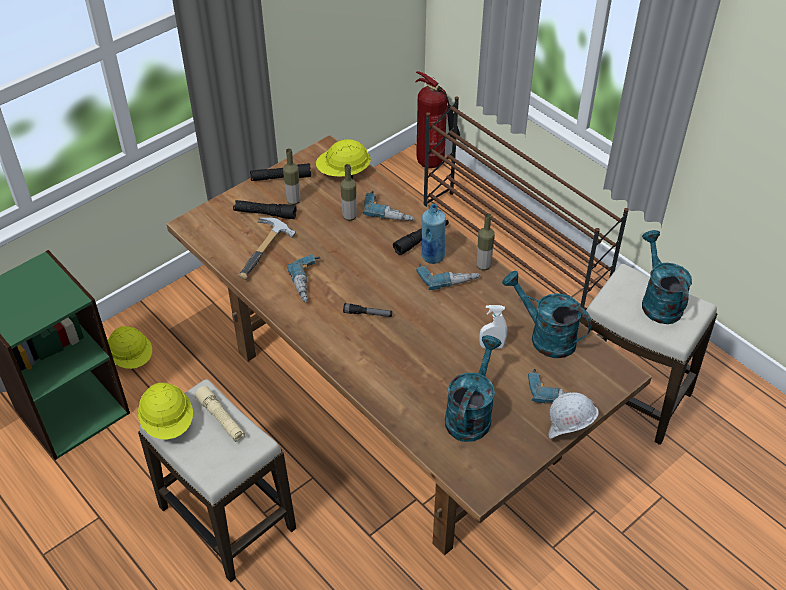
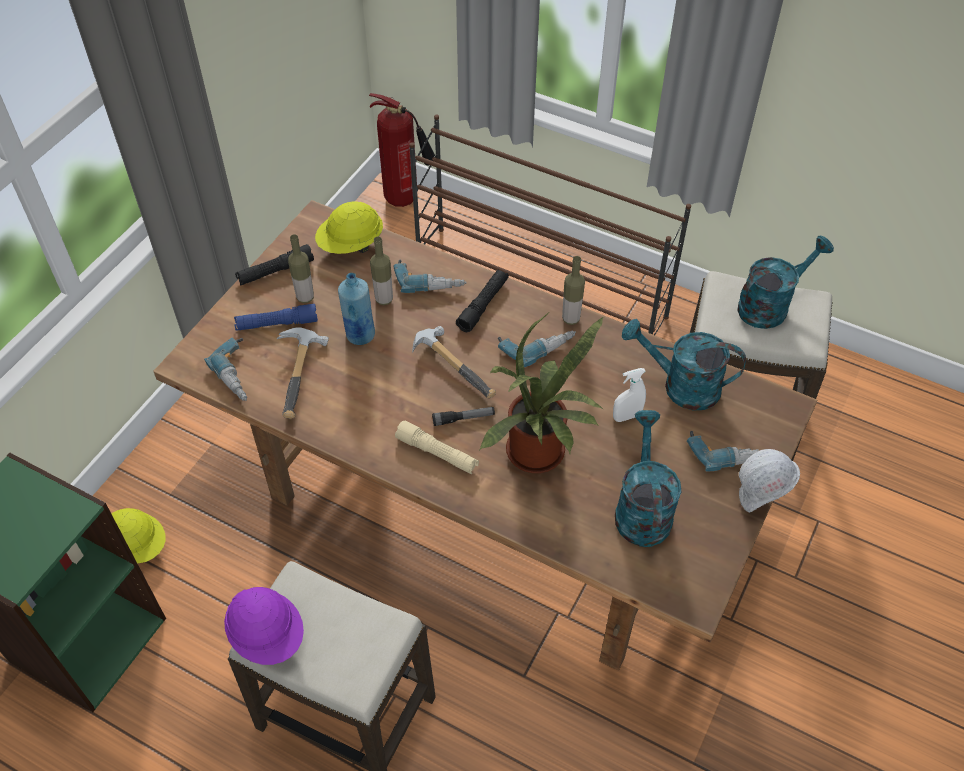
camera: 20 degrees left, 5 degrees up
(168, 422) = (268, 635): yellow hard hat -> purple hard hat
(221, 418) = (333, 608): beige flashlight -> beige flashlight (437, 453)
(265, 214) = (277, 324): black flashlight -> blue flashlight
(309, 283) = (374, 399): power drill -> power drill (240, 374)
(380, 276) = (456, 365): none -> hammer
(411, 355) = (540, 456): none -> potted plant
(432, 256) = (506, 323): blue bottle -> blue bottle (360, 335)
(658, 301) = (770, 305): turquoise watering can -> turquoise watering can turned 90 degrees clockwise

